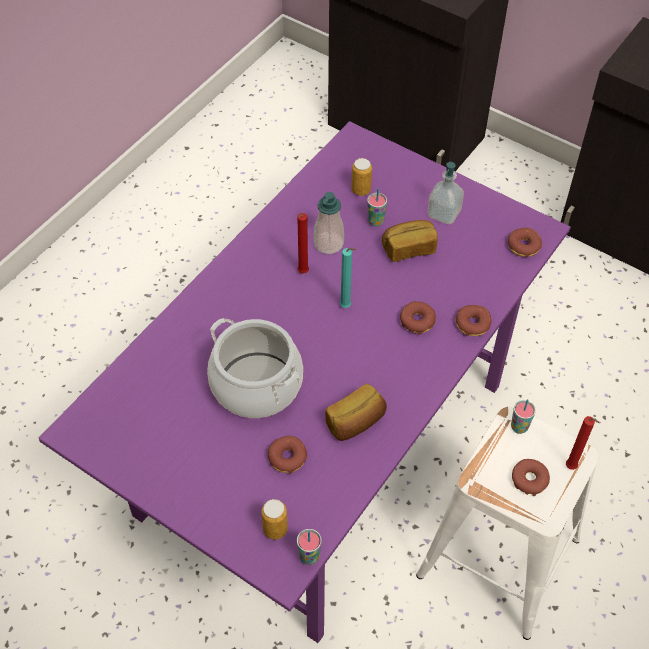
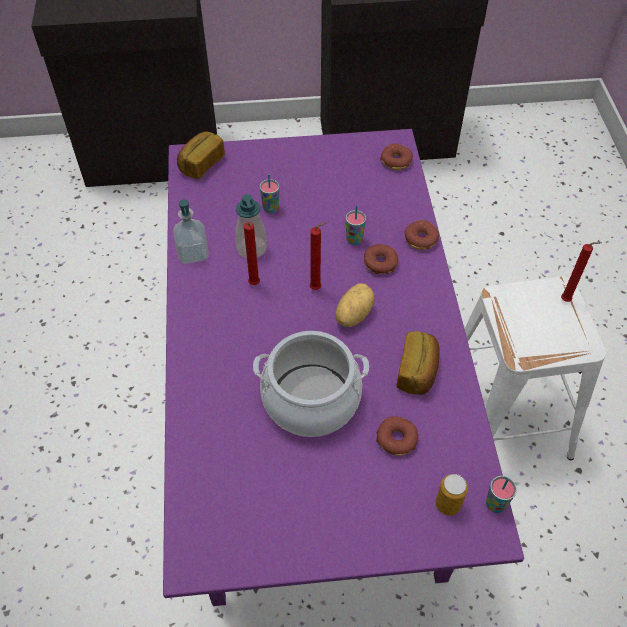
camera: 40 degrees left, 0 degrees up
(346, 307) = (317, 288): turquoise candle -> red candle
(352, 345) = (352, 314): none -> potato
(361, 190) = (234, 192): can -> none
(408, 248) = (317, 213): bread -> bread (201, 163)
(443, 213) = (315, 172): soap dispenser -> soap dispenser (193, 253)
(519, 427) = (506, 297): cup -> cup (354, 240)
(529, 479) = (550, 329): donut -> none

